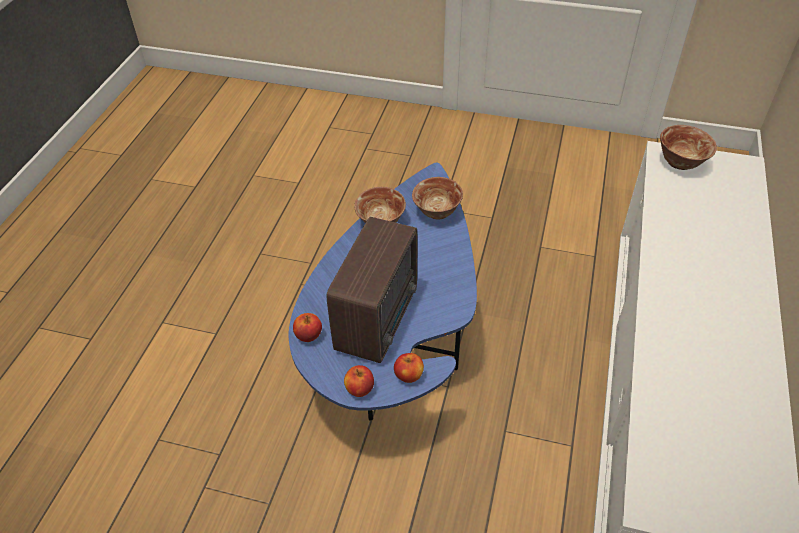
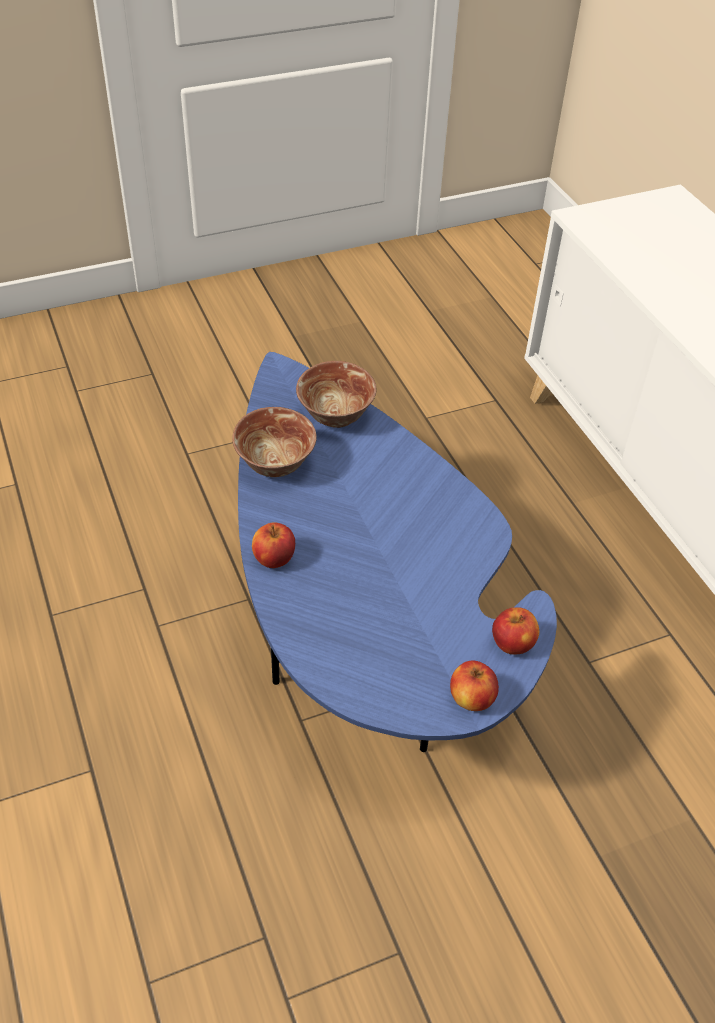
camera: 40 degrees left, 0 degrees up
(308, 336) = (332, 670): apple -> apple (274, 559)
(379, 318) = (402, 591): radio -> none
(680, 163) = (611, 222): bowl -> none

